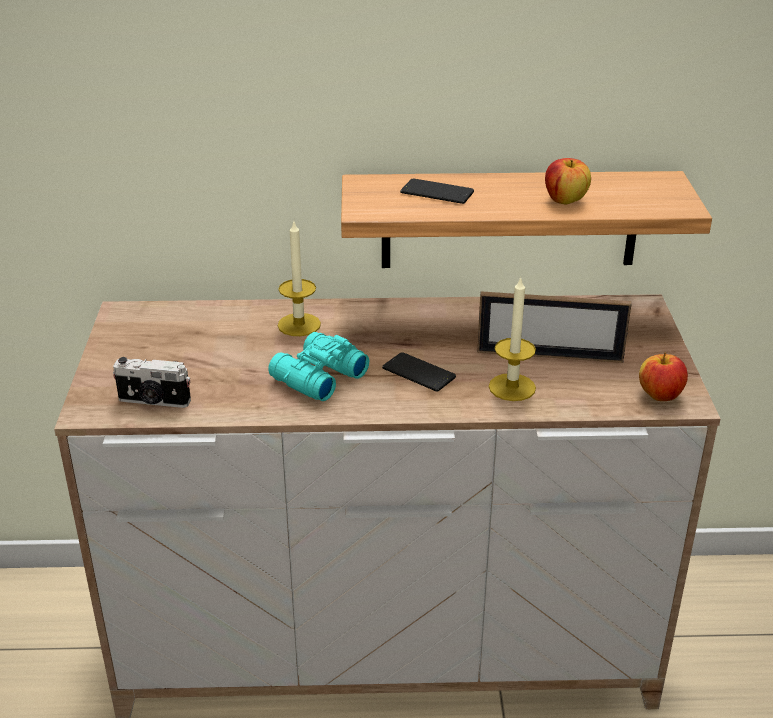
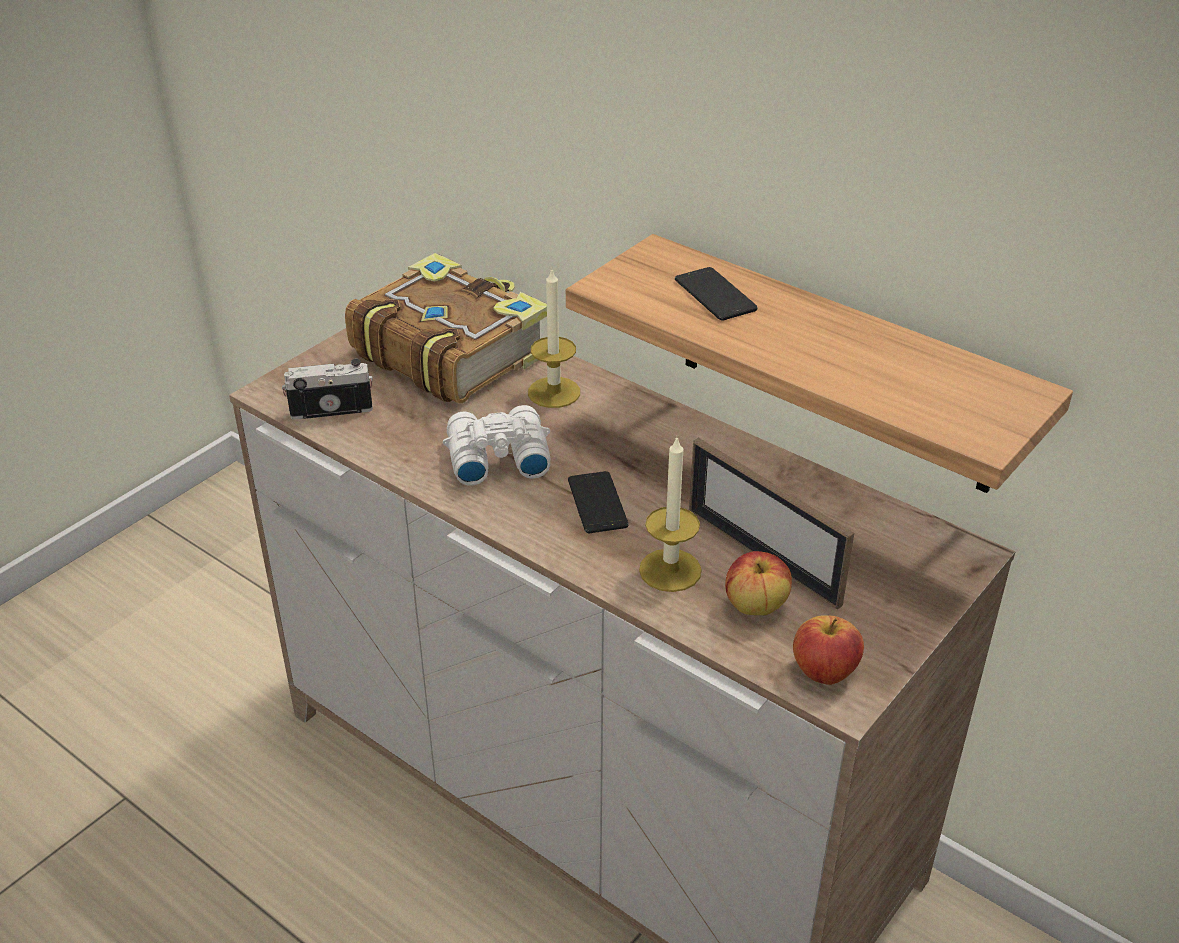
camera: 40 degrees right, 5 degrees up
(154, 401) = (331, 409): camera -> camera turned 120 degrees clockwise
(189, 331) = (449, 351): none -> book
(316, 377) = (496, 457): turquoise binoculars -> white binoculars
(565, 200) = (846, 365): apple -> apple (755, 606)

